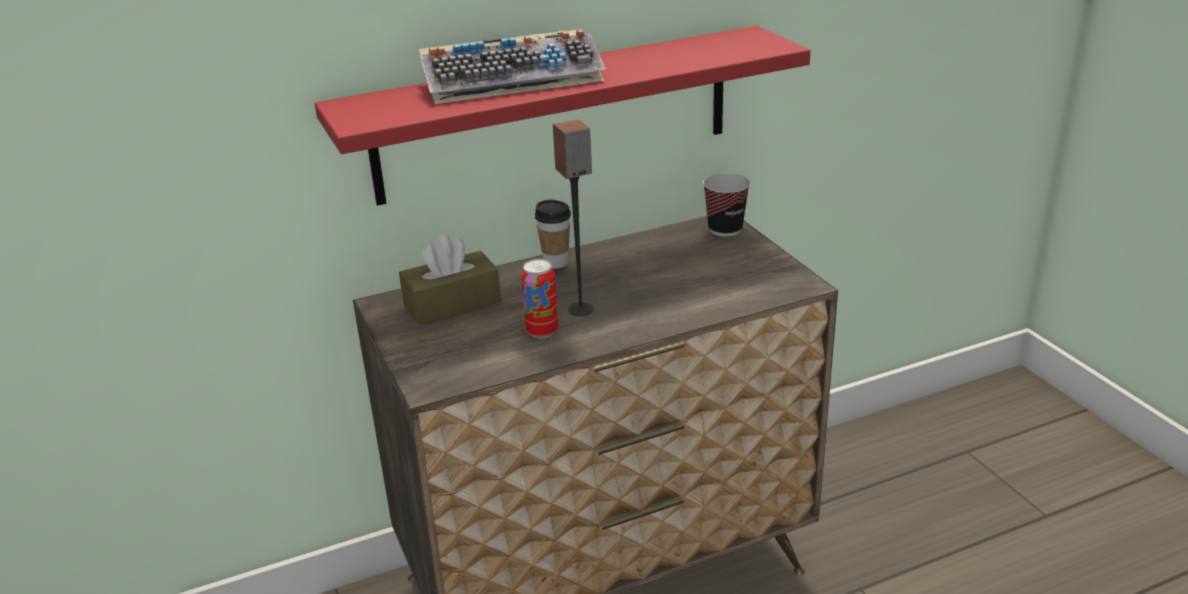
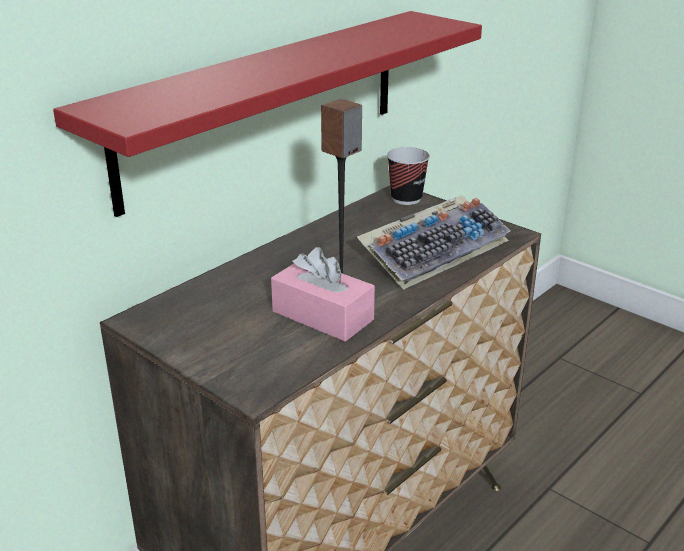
camera: 25 degrees left, 0 degrees up
(452, 303) = (211, 306): brown tissue box -> none
(514, 80) = (250, 69): keyboard -> keyboard (435, 251)
(542, 331) = (322, 316): can -> pink tissue box
(556, 262) = (281, 251): cup -> none

